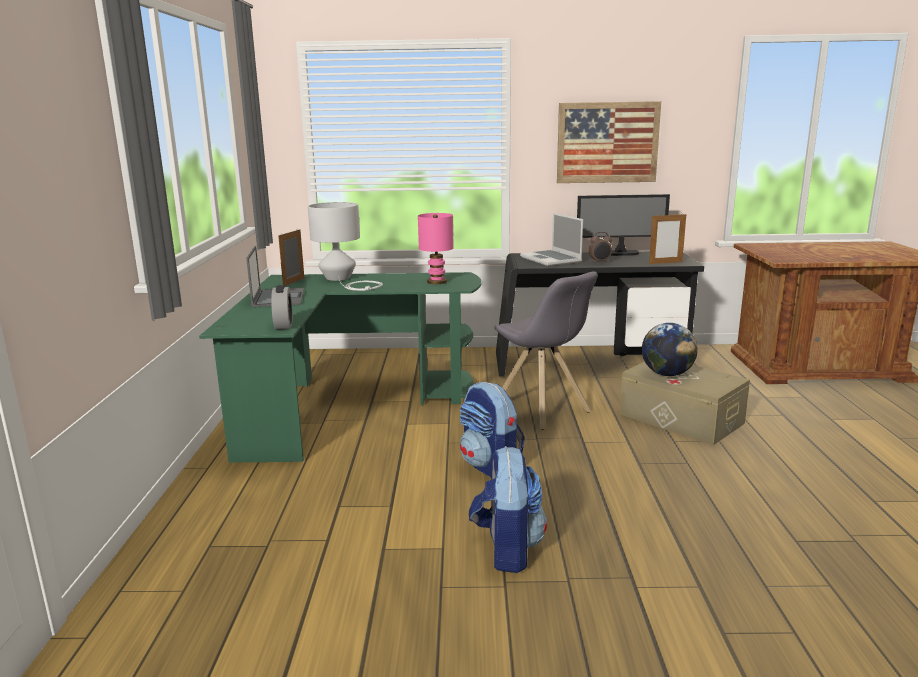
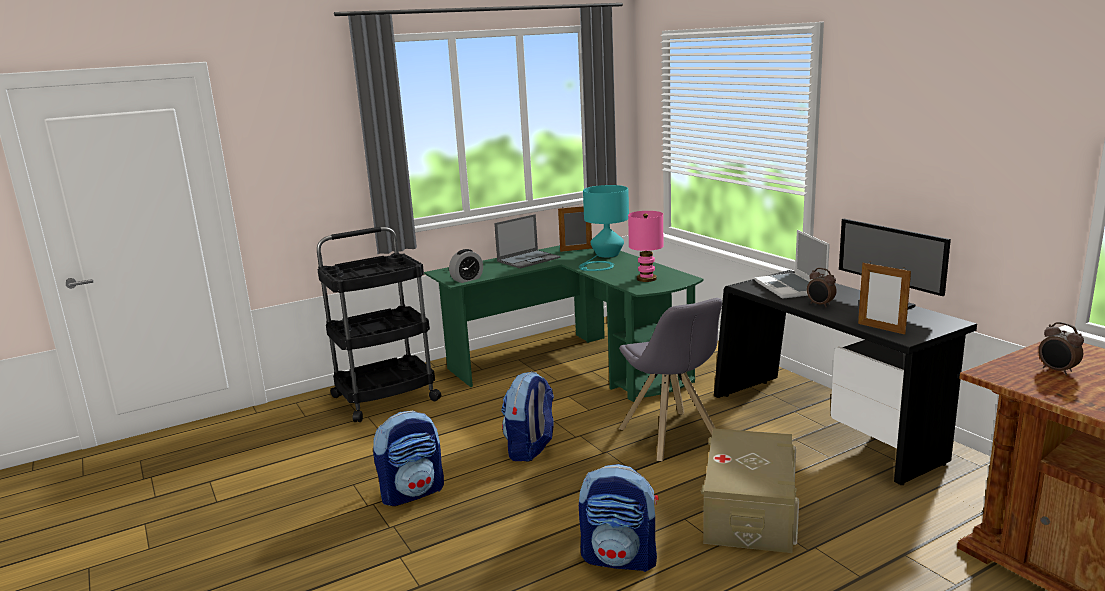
camera: 60 degrees right, 0 degrees up
(239, 517) = (386, 398): none -> black cart
(347, 281) = (603, 259): grey table lamp -> turquoise table lamp
(541, 409) = (670, 436): grey chair -> grey chair turned 45 degrees counterclockwise
(552, 259) = (791, 287): laptop -> laptop turned 45 degrees counterclockwise
(607, 142) = (917, 155): picture -> none
(667, 374) = (738, 450): globe -> none
(714, 479) = (620, 558): none -> backpack
(788, 253) = (1057, 371): none -> alarm clock

